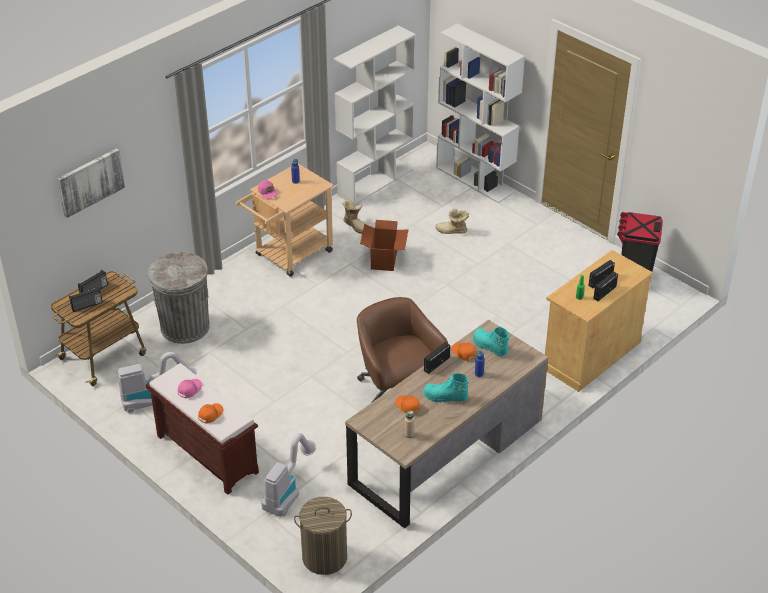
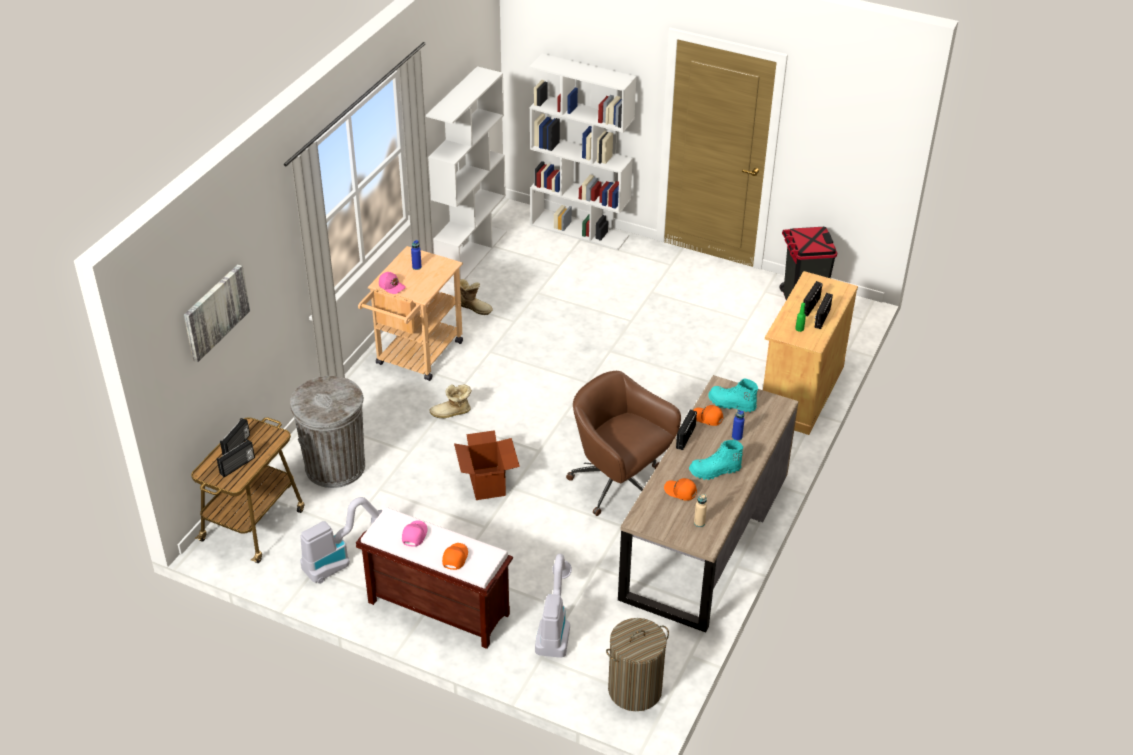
camera: 20 degrees left, 0 degrees up
(384, 260) = (526, 339): cardboard box -> cardboard box (487, 483)
(452, 231) = (584, 291): boot -> boot (452, 413)

